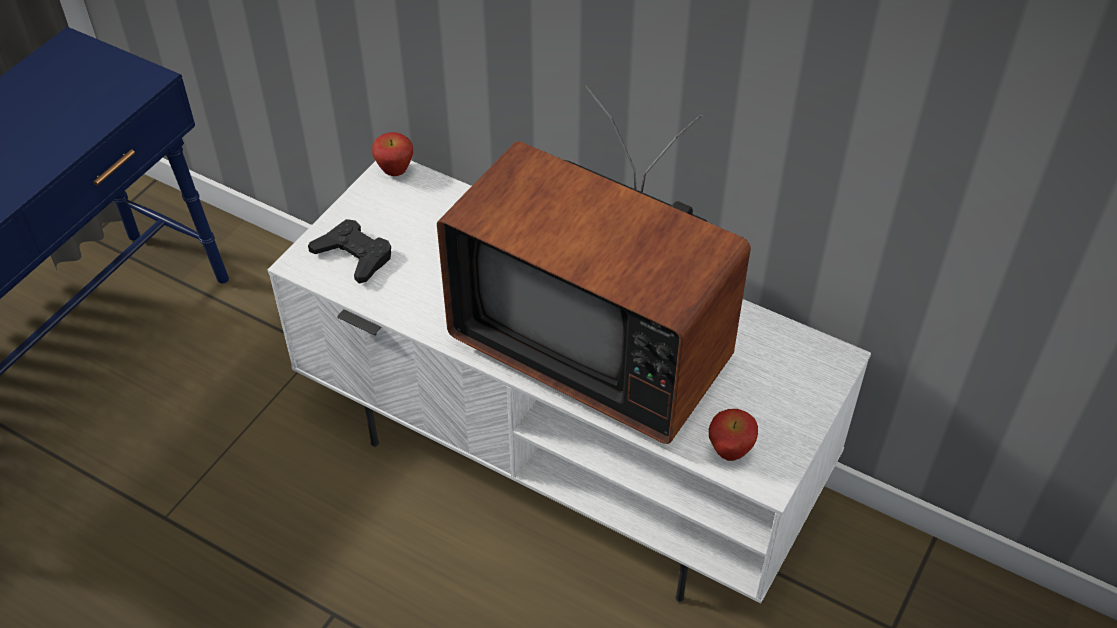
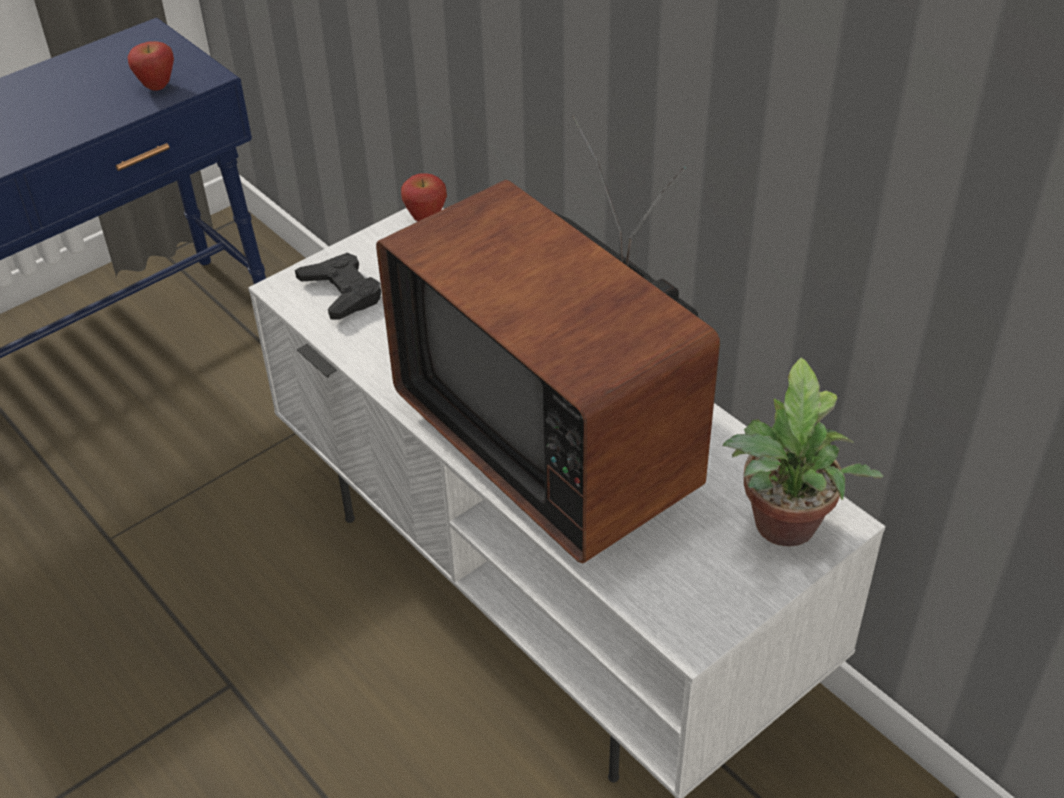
camera: 20 degrees right, 5 degrees down
(729, 452) = (658, 594): apple -> apple (157, 86)
(800, 375) = (784, 531): none -> potted plant

